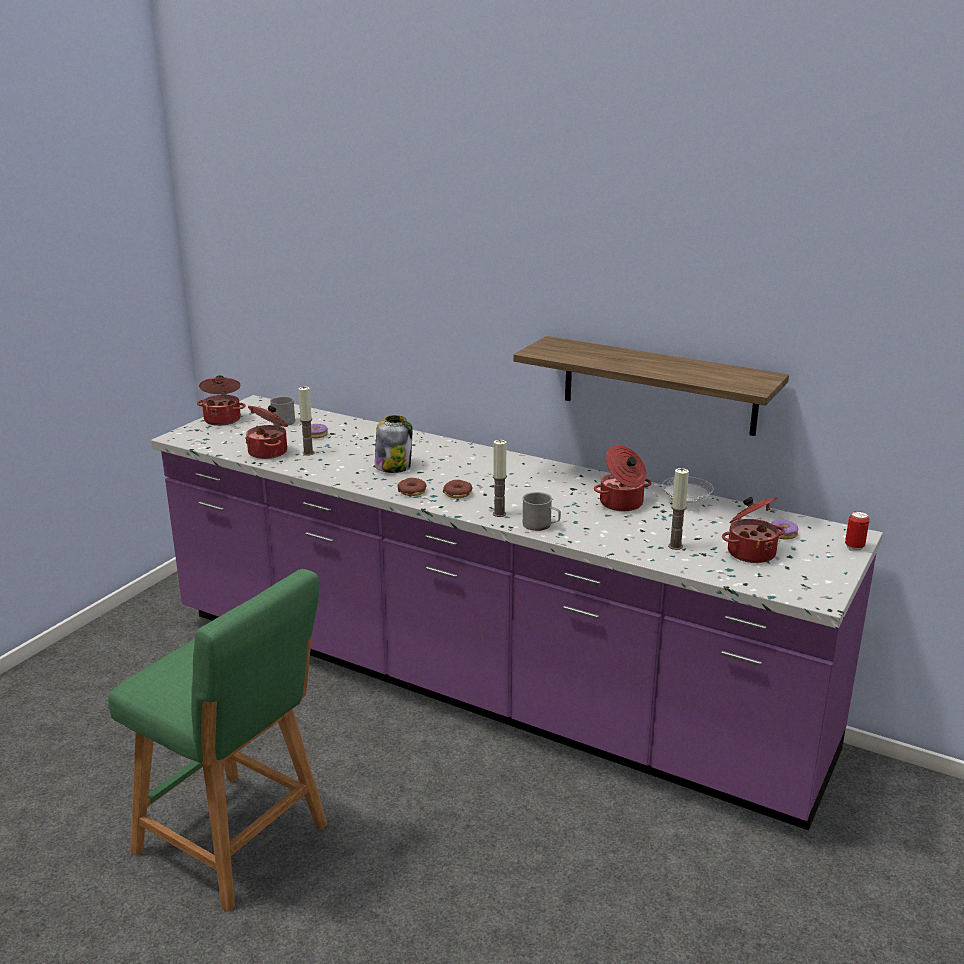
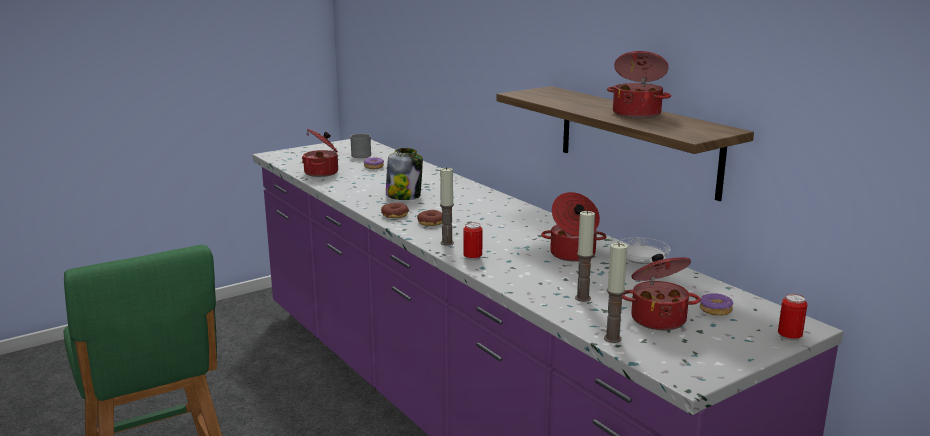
camera: 25 degrees right, 5 degrees down
(223, 419) = (319, 148): cooking pot -> cooking pot (637, 113)
(308, 453) = (350, 177): candle -> candle (612, 338)
(541, 525) = (472, 258): grey mug -> can

